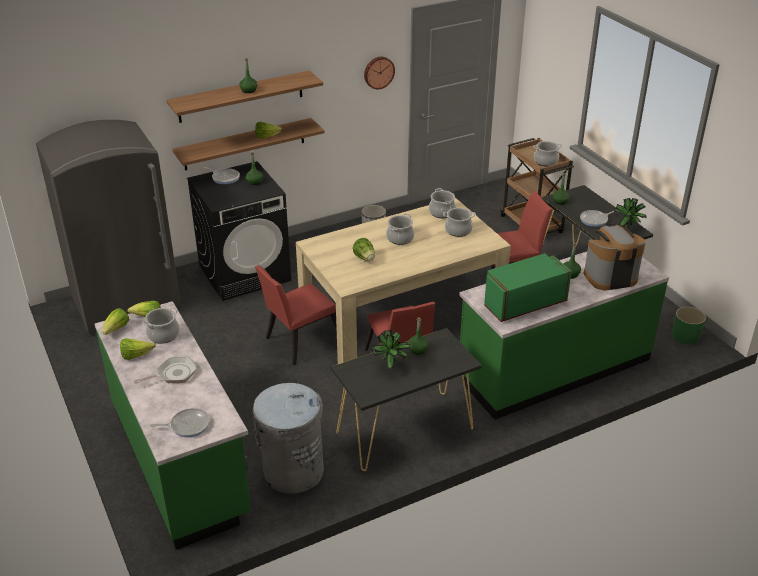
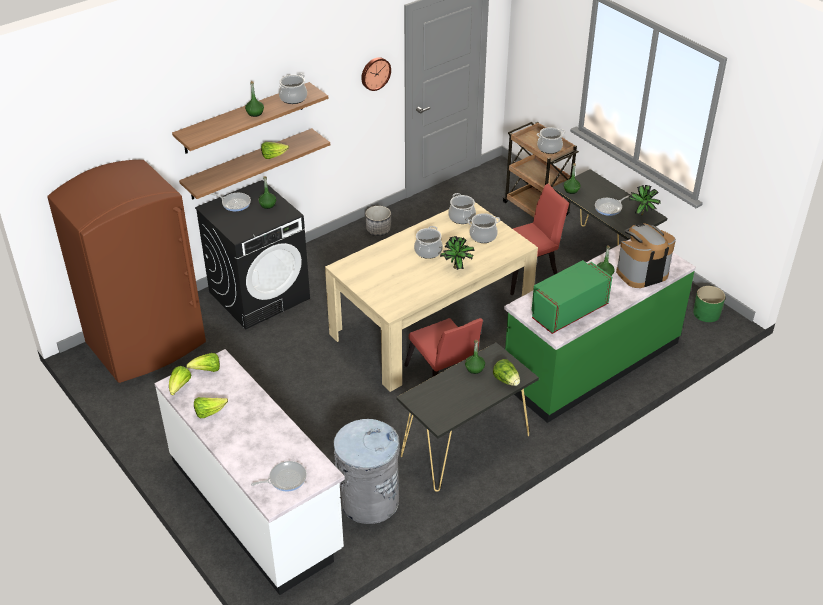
camera: 10 degrees left, 5 degrees up
(127, 304) = (147, 344): grey fridge -> brown fridge
(163, 334) = (228, 387): cooking pot -> cooking pot (293, 98)
(174, 374) = (254, 428): frying pan -> none
(181, 460) = (256, 505): green counter -> white counter
(300, 342) = (338, 365): red chair -> none
(365, 258) = (400, 277): lettuce -> lettuce (506, 380)
(391, 366) = (454, 389): potted plant -> potted plant (457, 268)

